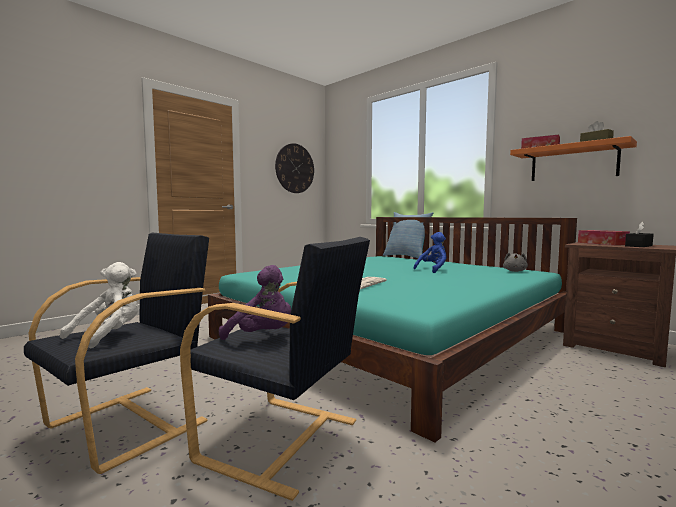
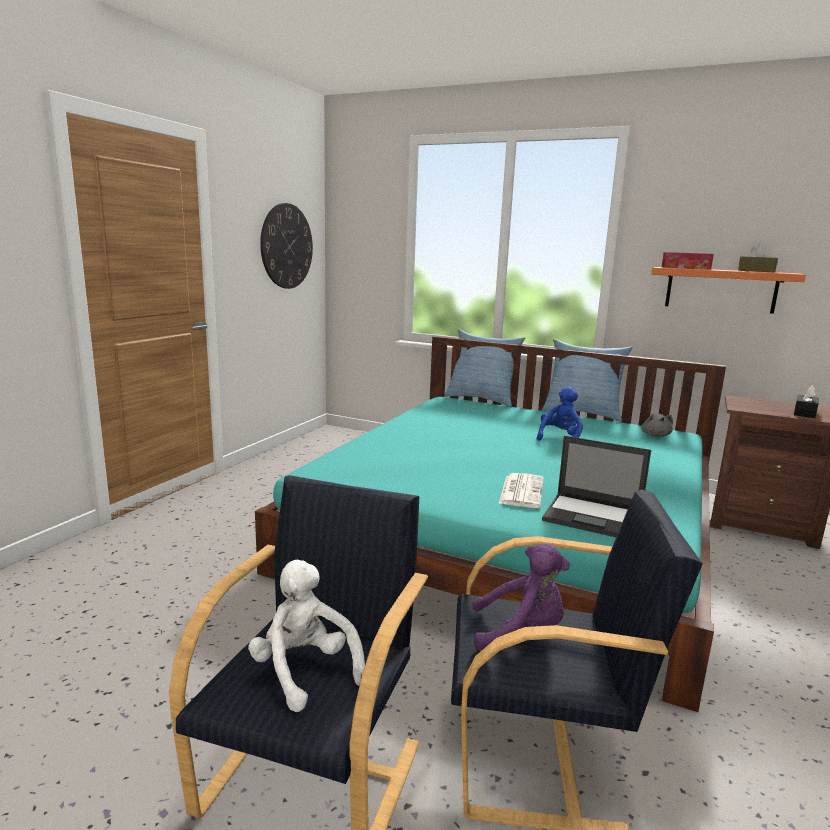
camera: 20 degrees left, 10 degrees up
(109, 335) = (304, 670): white plush toy -> white plush toy turned 45 degrees counterclockwise
(394, 294) = (594, 517): none -> laptop
(472, 263) = (582, 413): none -> pillow
(602, 243) = (759, 404): tissue box -> none

